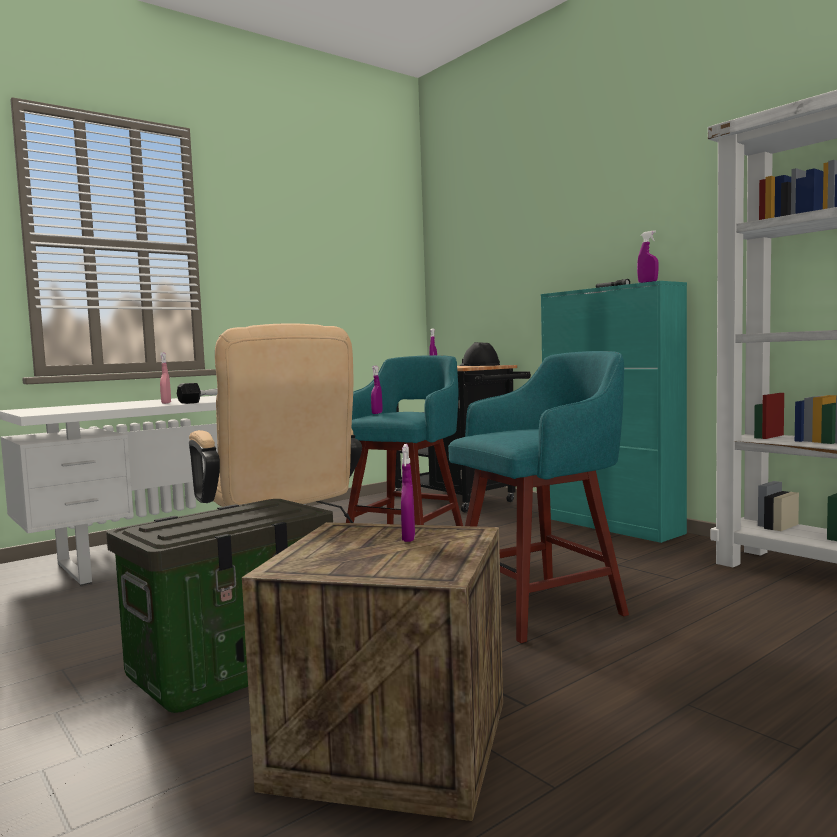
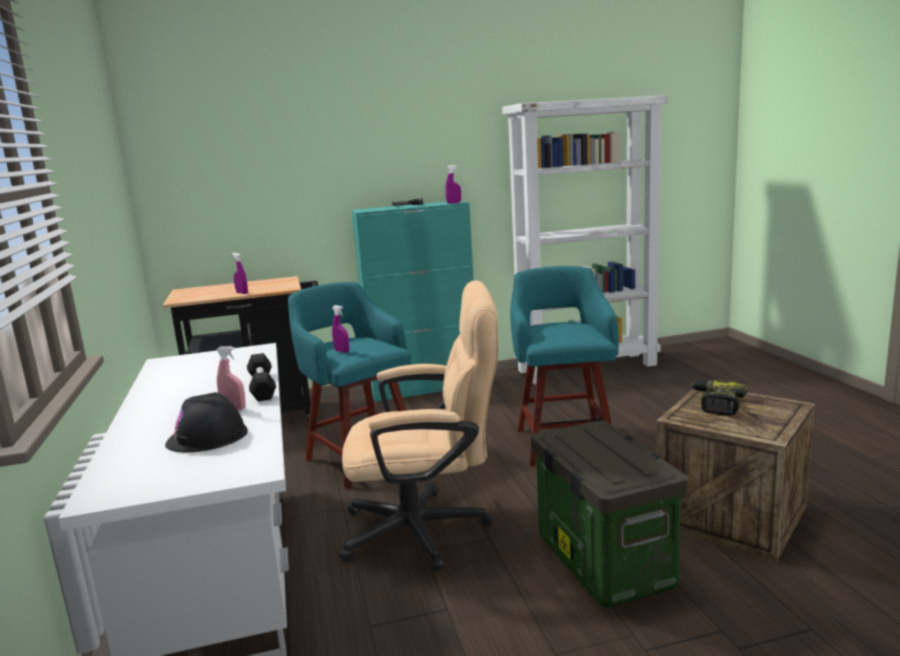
camera: 65 degrees left, 10 degrees up
(408, 538) = (715, 404): purple spray bottle -> power drill
(479, 365) = (271, 283): black hard hat -> black hard hat (207, 437)

